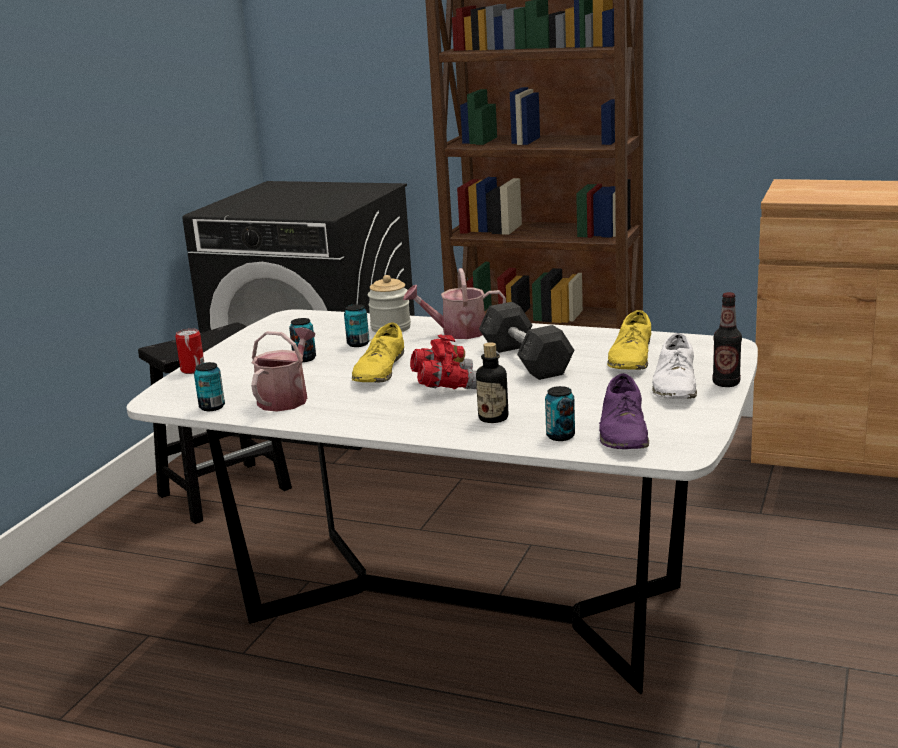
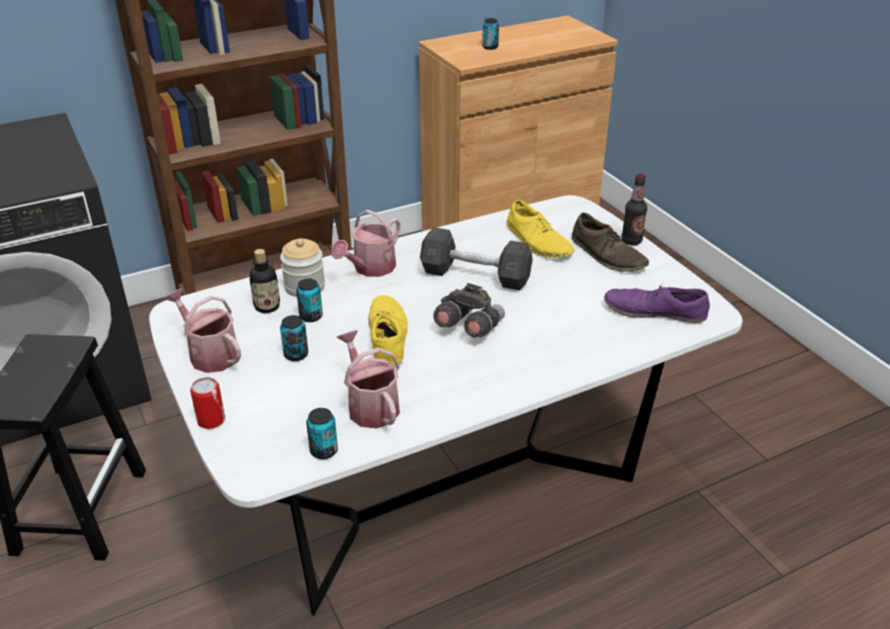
camera: 50 degrees left, 15 degrees up
(261, 341) = (210, 354): none -> watering can
(379, 370) = (387, 336): yellow shoe -> yellow shoe turned 150 degrees counterclockwise
(445, 386) = (469, 328): red binoculars -> grey binoculars
(493, 418) = (560, 342): bottle -> bottle (267, 307)
(560, 436) = (628, 335): can -> can (490, 47)
(624, 431) = (654, 311): purple shoe -> purple shoe turned 150 degrees clockwise
(675, 385) = (607, 255): white shoe -> brown shoe

